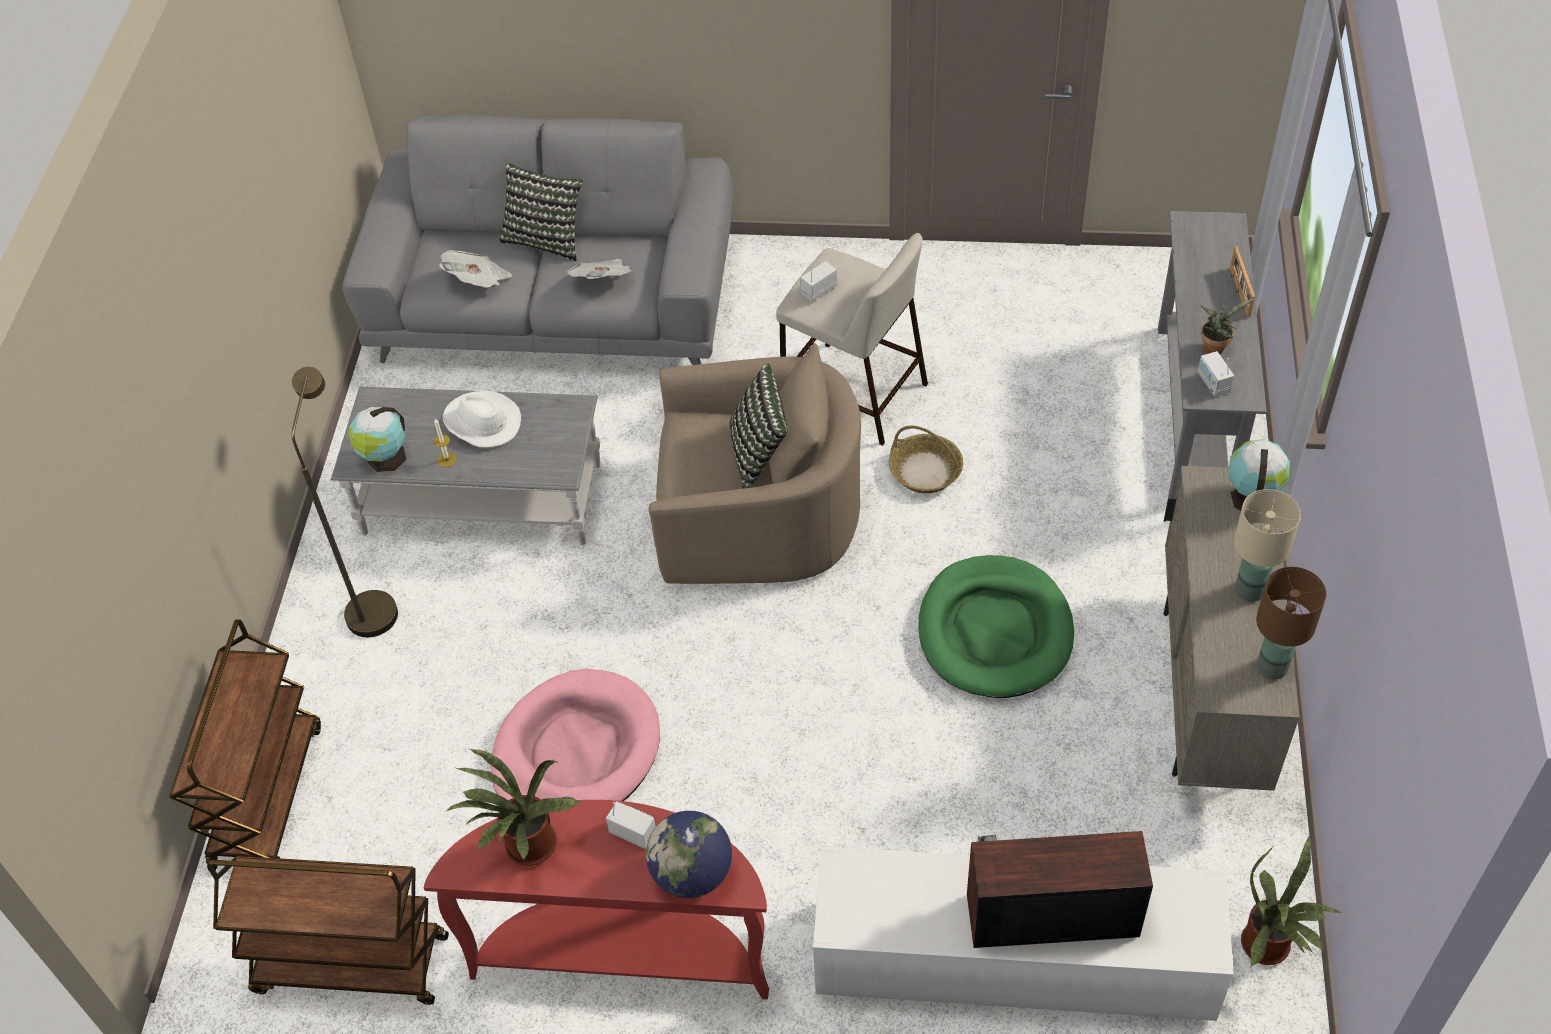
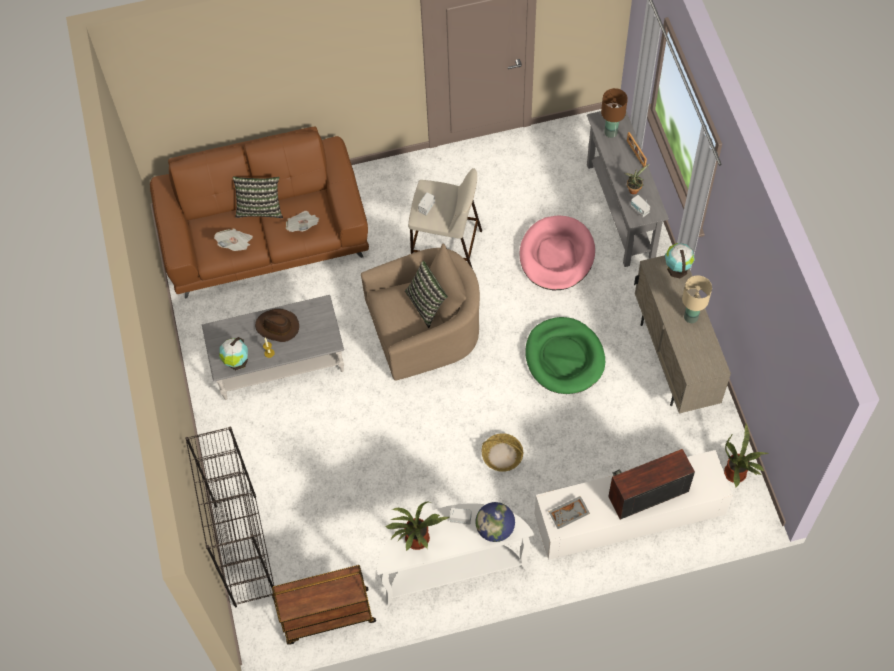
camera: 20 degrees left, 10 degrees up
(266, 795) = (244, 550): brown cart -> black bookcase
(372, 603) = (249, 435): brown floor lamp -> none
(482, 422) = (277, 327): white hat -> brown hat
(556, 303) = (265, 235): grey sofa -> brown sofa
(576, 752) = (388, 481): pink dog bed -> pink dog bed (556, 255)
(623, 950) = (452, 568): red console table -> white console table
(872, 906) = (569, 515): none -> grey tray
(925, 471) = (499, 281): basket -> basket (502, 455)
(1273, 667) = (712, 353): brown table lamp -> brown table lamp (611, 132)

